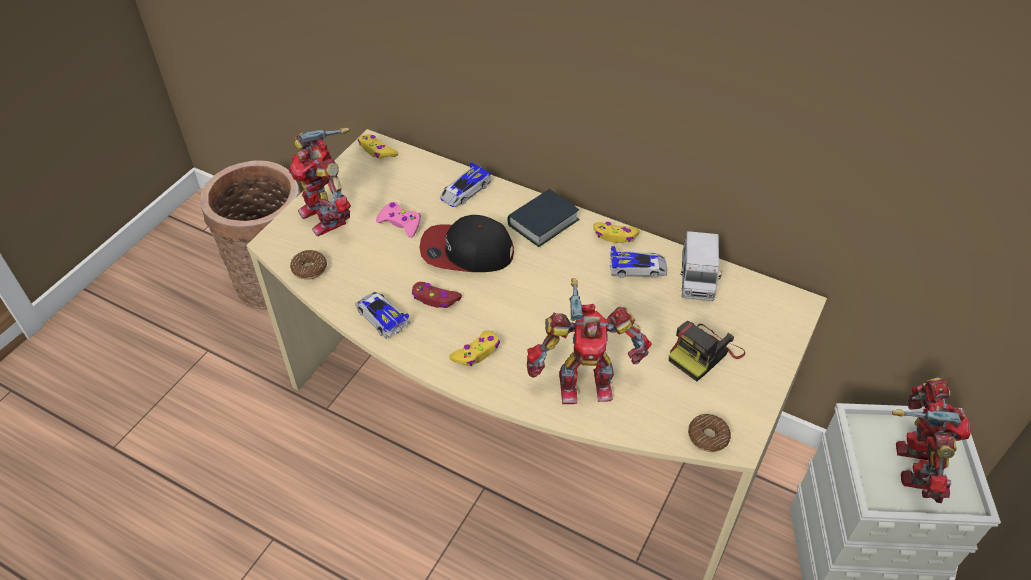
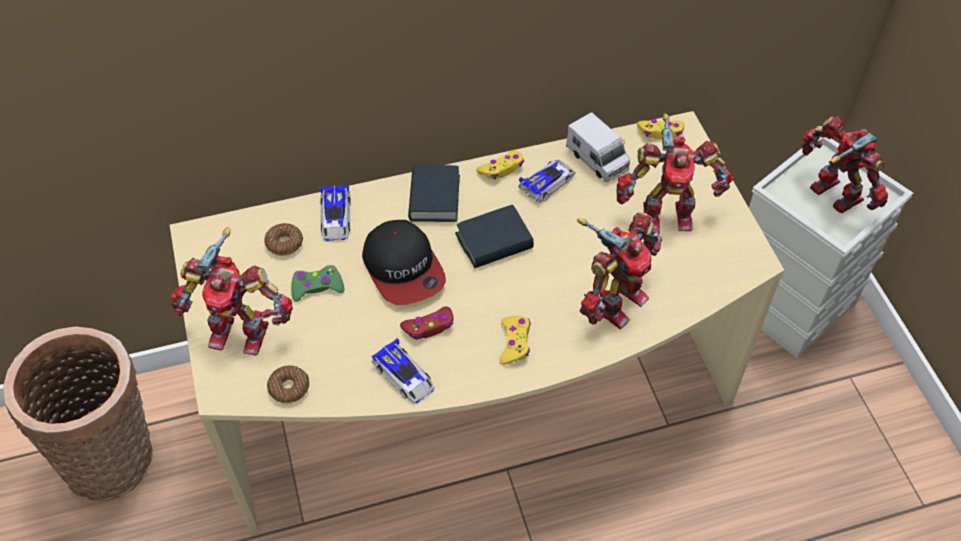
camera: 45 degrees left, 5 degrees up
(377, 151) = (208, 238): yellow game controller -> yellow game controller (660, 132)
(381, 316) = (404, 376): toy car -> toy car turned 135 degrees counterclockwise
(400, 223) = (317, 287): pink game controller -> green game controller
(466, 251) = (404, 268): cap -> cap turned 75 degrees counterclockwise
(548, 278) = (494, 242): none -> book
(704, 353) = (666, 213): camera -> toy robot
(708, 437) = (735, 272): donut -> donut (284, 243)

